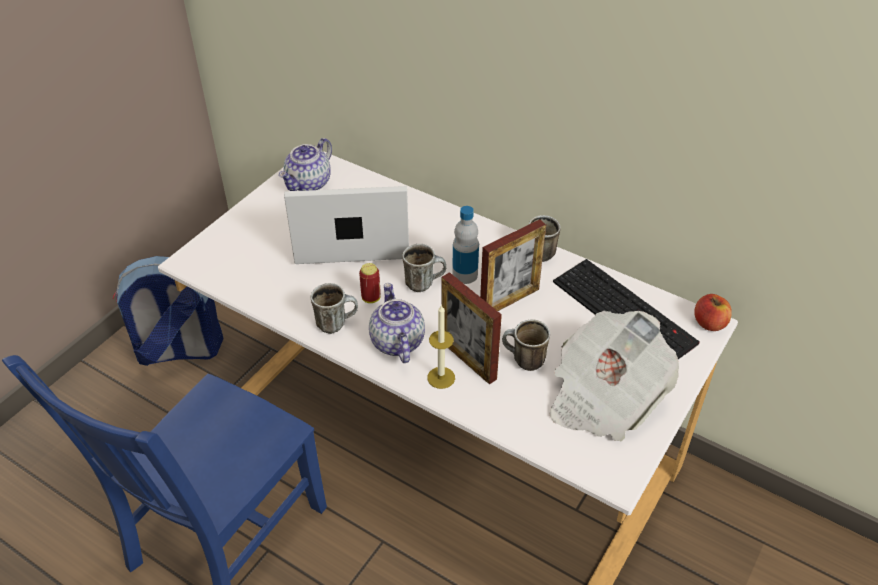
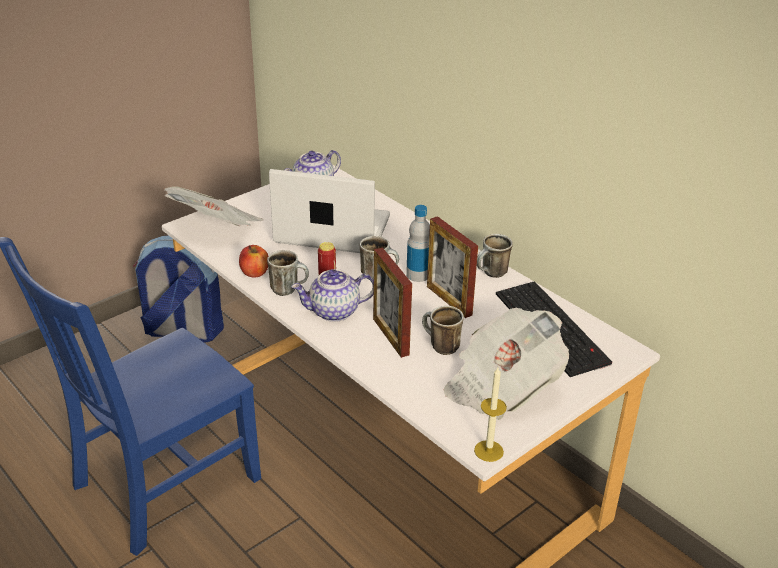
camera: 15 degrees right, 10 degrees down
(223, 258) = (217, 228): none -> newspaper
(396, 342) = (334, 312): teapot -> teapot turned 105 degrees counterclockwise
(441, 377) = (360, 344): candle -> candle (488, 451)
(509, 300) = (449, 300): picture frame -> picture frame turned 75 degrees clockwise
(709, 323) = (630, 351): apple -> apple (255, 272)

